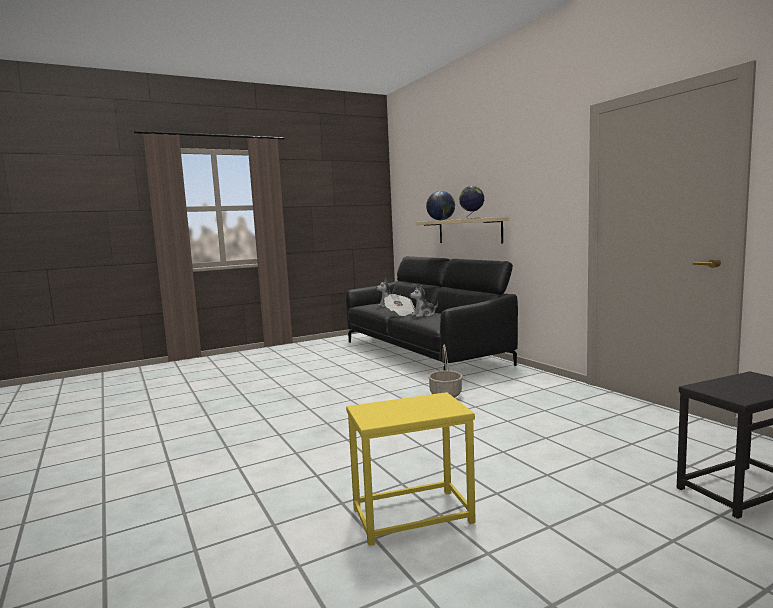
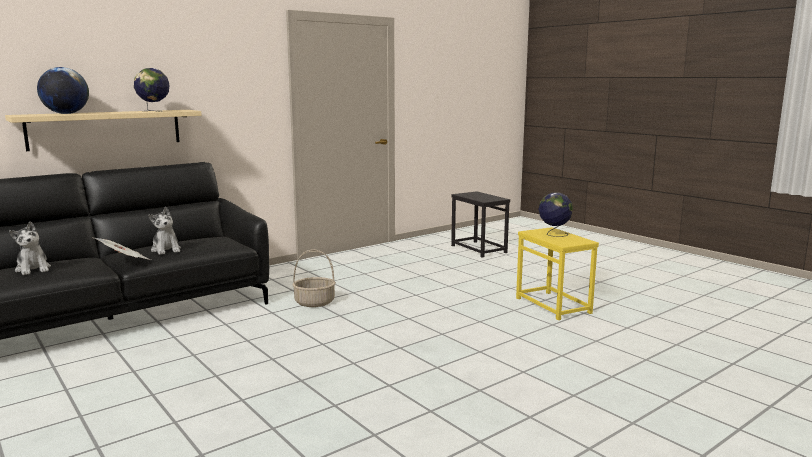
camera: 100 degrees left, 5 degrees up
(420, 408) = (554, 234): none -> globe

